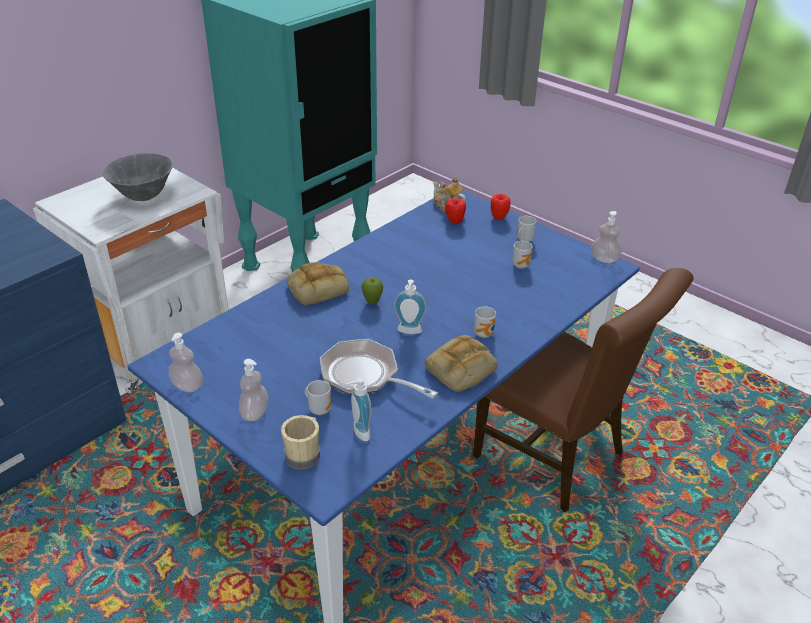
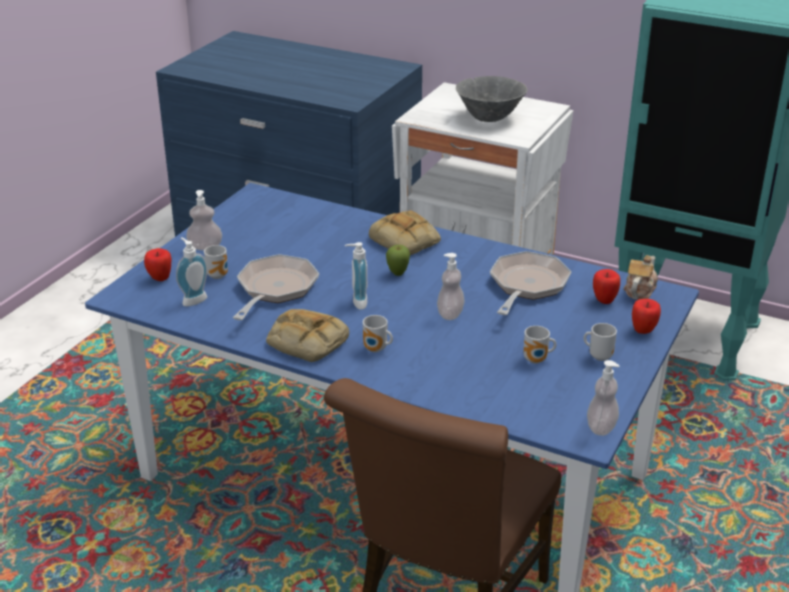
camera: 75 degrees right, 5 degrees down
(187, 386) = (230, 211): soap dispenser -> soap dispenser (450, 314)
(304, 453) = (160, 279): beige mug -> apple
(421, 247) = (527, 286): none -> frying pan

